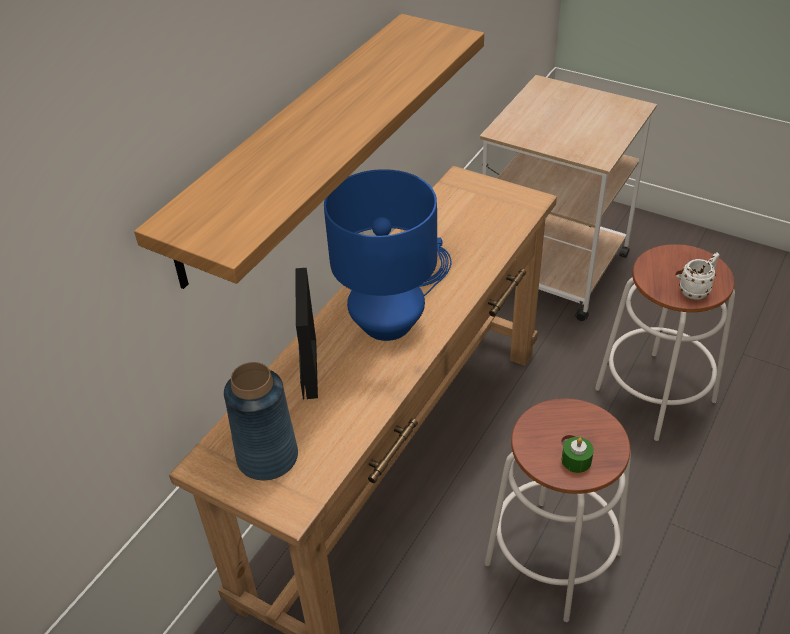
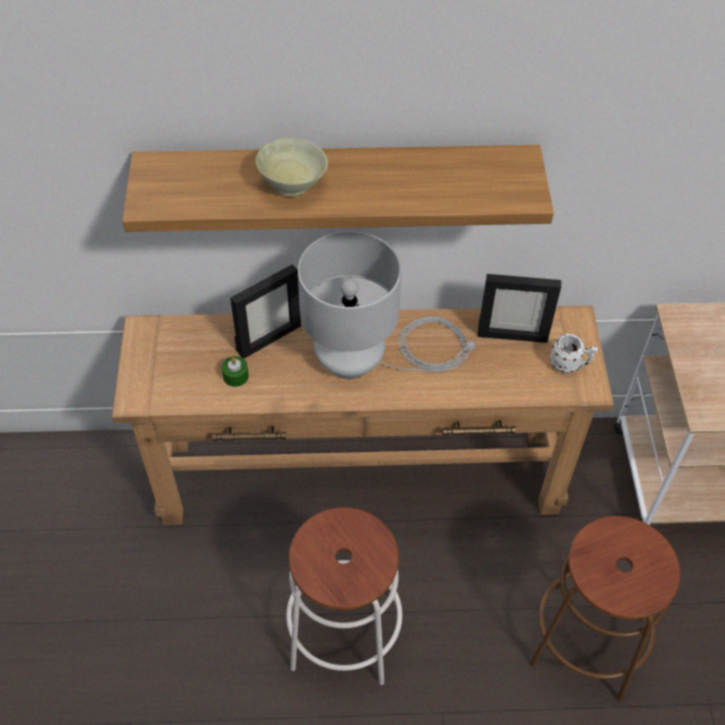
camera: 55 degrees right, 10 degrees up
(267, 457) = (170, 360): blue vase -> none
(309, 143) = (293, 185): none -> beige bowl
(399, 300) = (382, 355): blue table lamp -> white table lamp
(445, 217) = (512, 335): none -> picture frame
(576, 460) = (325, 568): green candle -> green candle (236, 376)
(655, 395) = (587, 640): white stool -> brown stool
(697, 290) = (610, 584): white mug -> white mug (569, 365)

